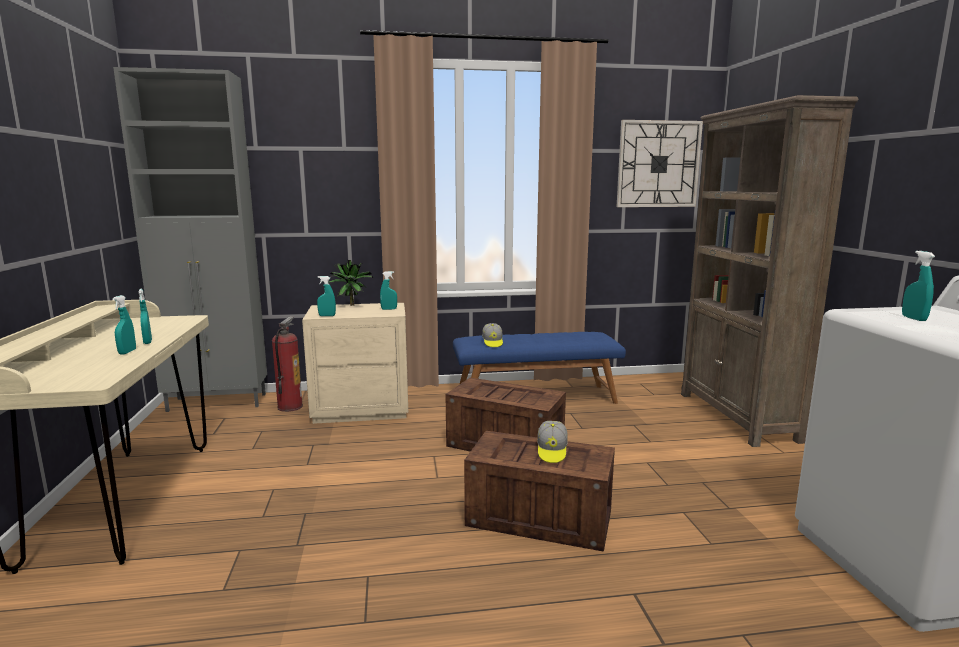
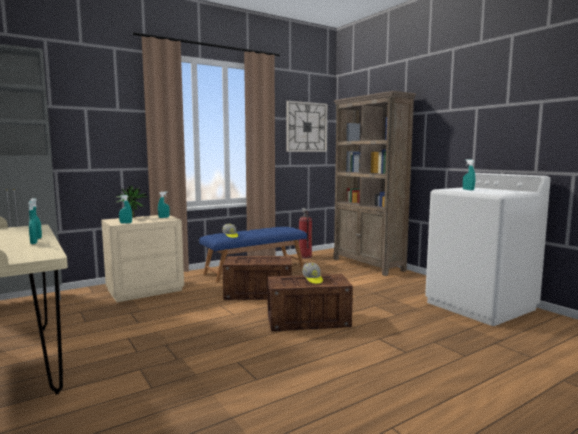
camera: 25 degrees left, 5 degrees down
(290, 407) = (87, 296): fire extinguisher -> fire extinguisher (305, 257)

